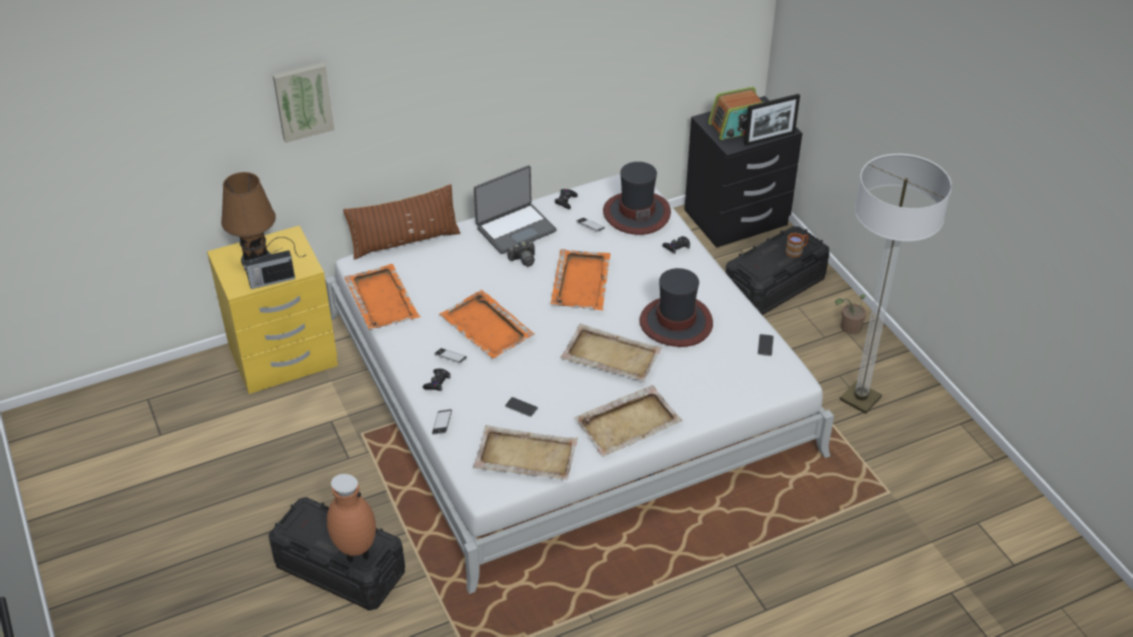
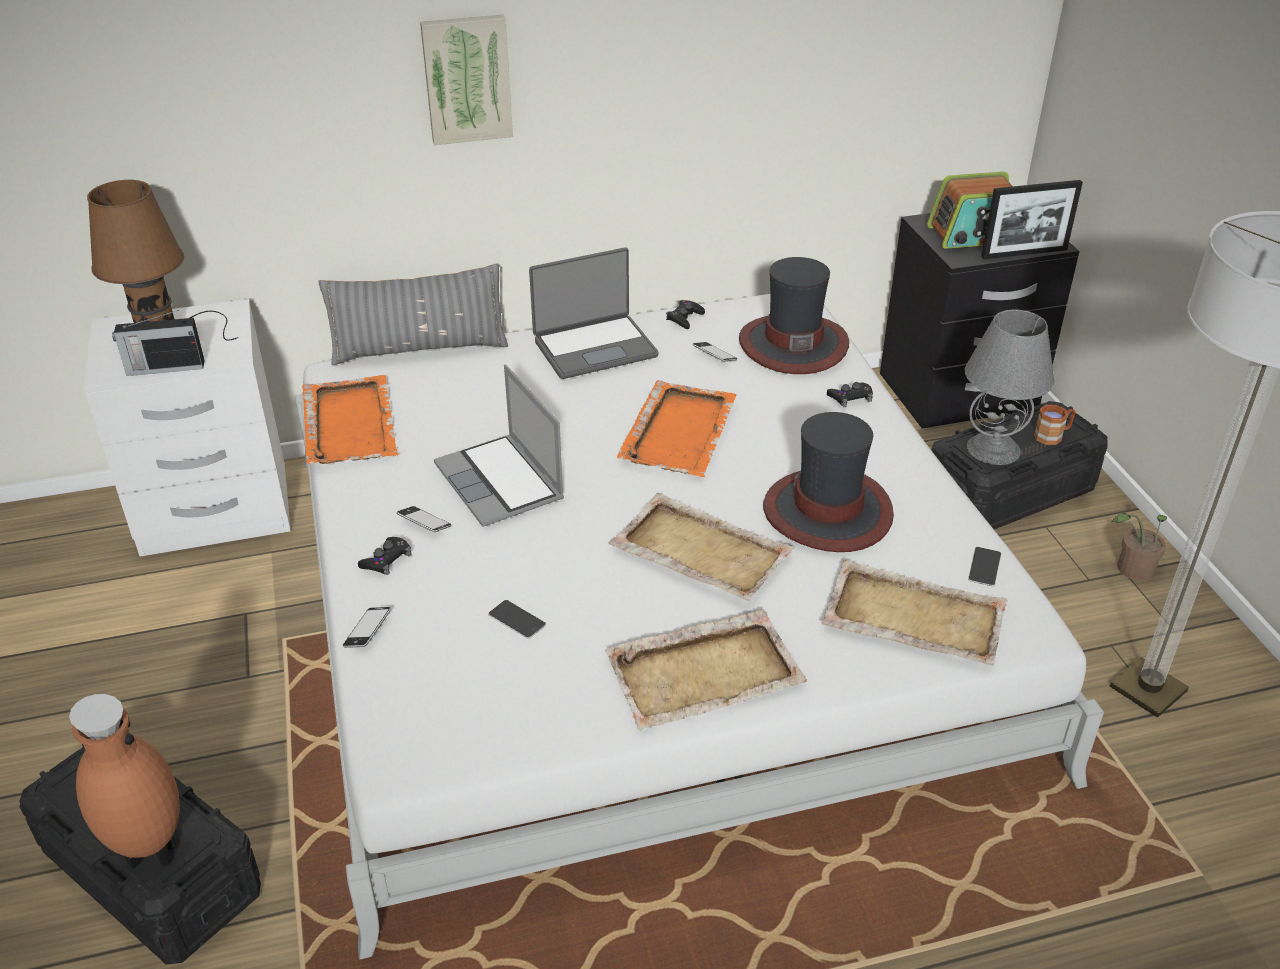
camera: 10 degrees right, 5 degrees down
(284, 358) = (215, 511): yellow nightstand -> white nightstand
(303, 100) = (245, 76): picture -> picture (467, 79)
(405, 241) = (419, 349): brown pillow -> grey pillow
(487, 327) = (501, 483): orange tray -> laptop
(523, 259) = (594, 391): camera -> none
(525, 455) = (495, 708): beige tray -> beige tray (912, 617)
(762, 264) = (993, 449): none -> grey table lamp

